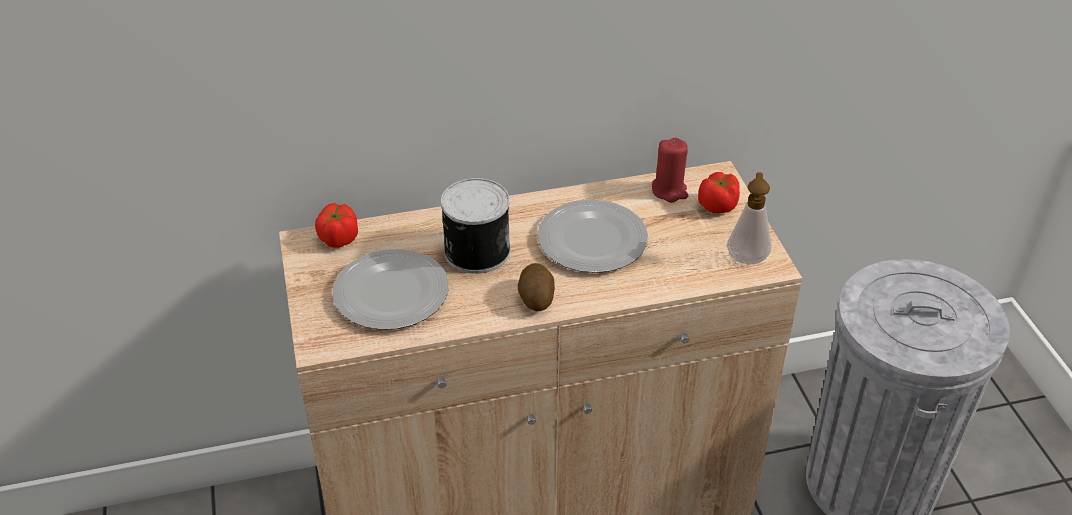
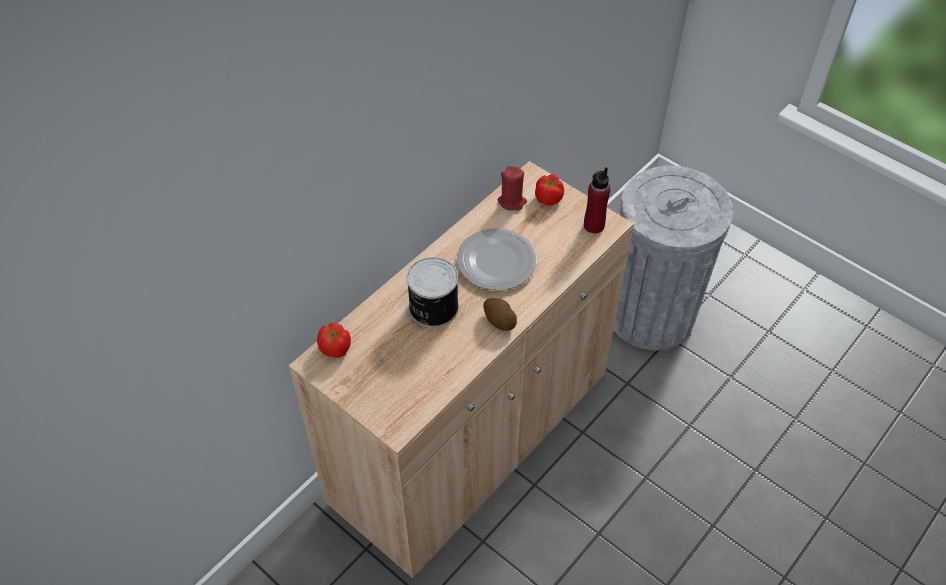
camera: 35 degrees left, 10 degrees up
(390, 294) = (407, 368): plate -> none
(747, 257) = (593, 225): soap dispenser -> red bottle

